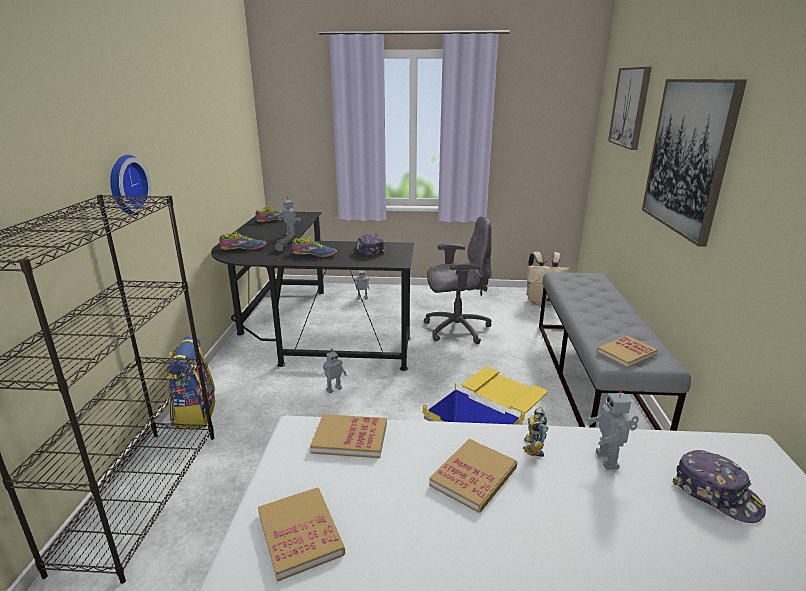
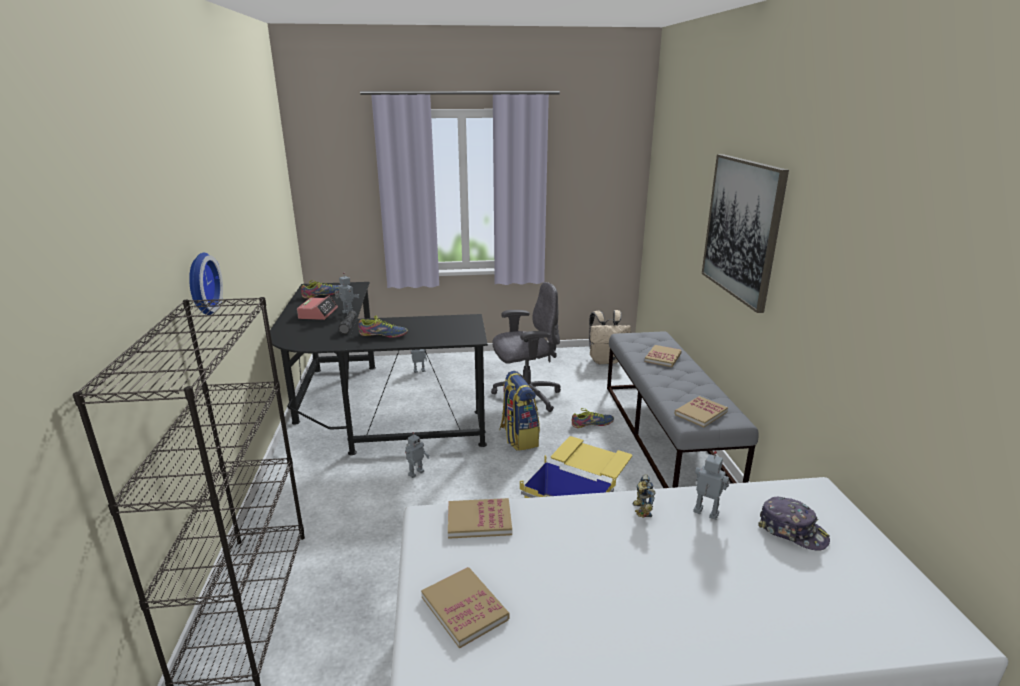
camera: 10 degrees left, 0 degrees up
(194, 413) = (274, 514): backpack -> backpack (518, 438)
(243, 248) = (302, 332): shoe -> shoe (592, 424)
(264, 234) = (318, 313): none -> alarm clock
(369, 251) = (439, 326): cap -> none
(473, 477) = (598, 541): book -> book (663, 357)
(608, 460) = (705, 514): toy robot -> toy robot turned 135 degrees clockwise
(630, 107) = (682, 172): picture -> none

